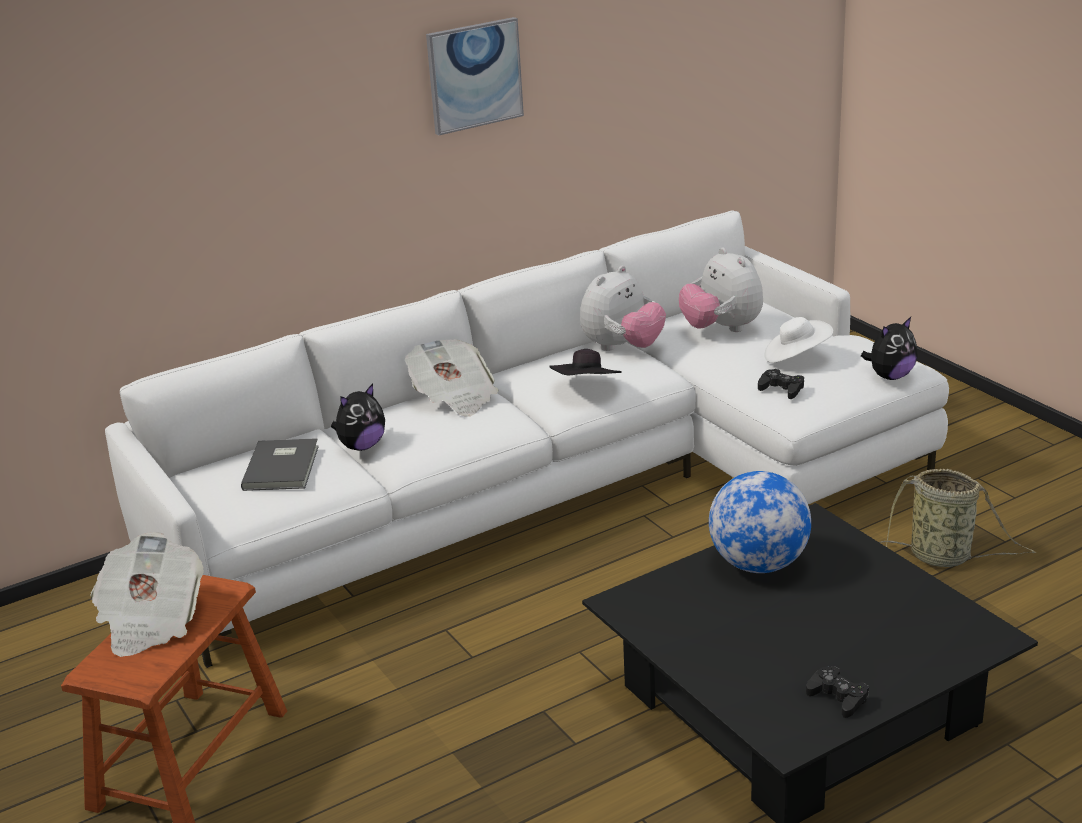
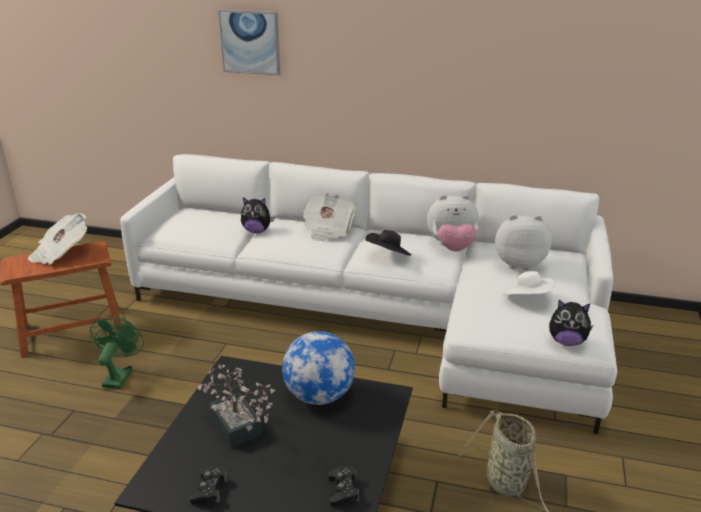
camera: 45 degrees right, 0 degrees up
(284, 467) = (213, 223): grey book -> none
(387, 749) = (120, 375): none -> green fan
(474, 75) = (416, 44): picture -> picture (250, 42)
(721, 329) = (518, 263): plush toy -> plush toy turned 75 degrees clockwise
(754, 641) = (238, 430): none -> potted plant
(781, 389) = (484, 311): black game controller -> black game controller (343, 491)

